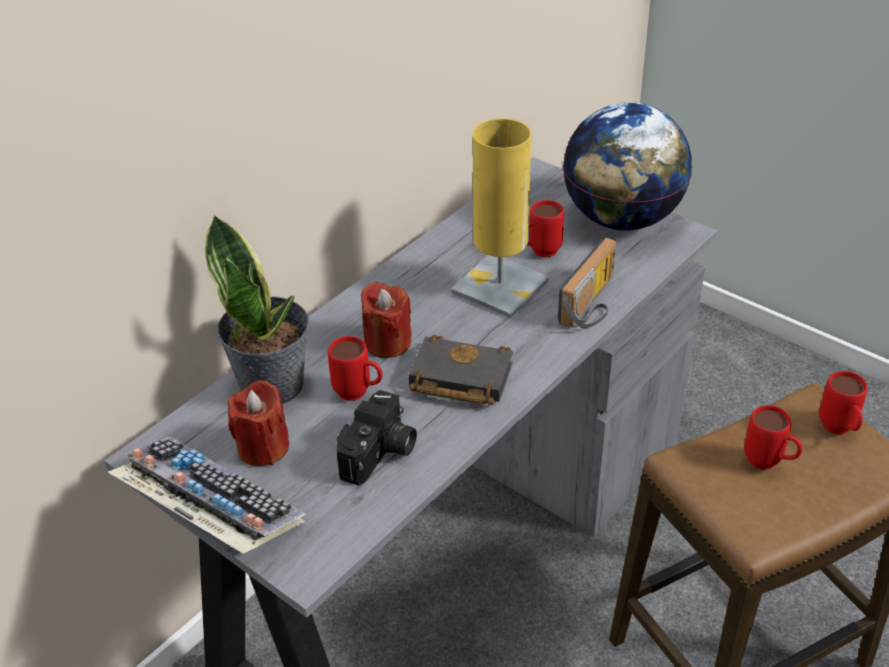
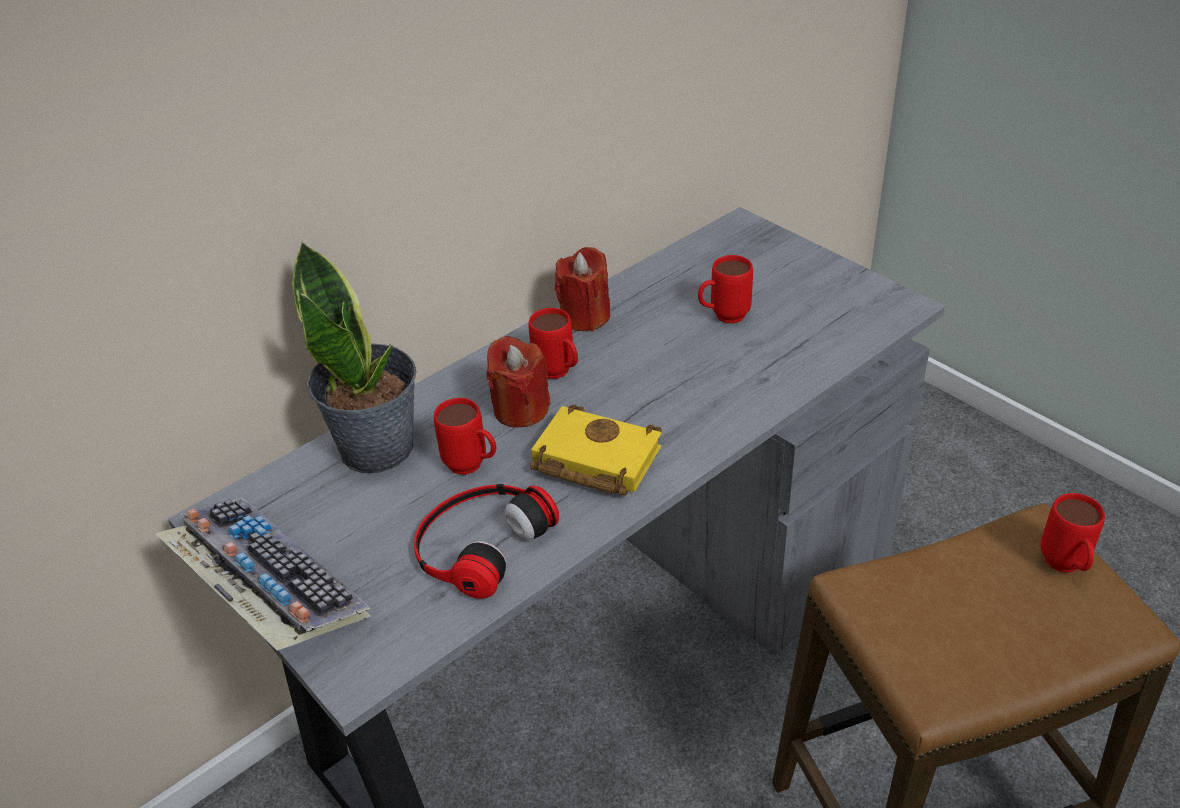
camera: 10 degrees right, 0 degrees up
(263, 447) = (347, 521): red candle -> red candle (585, 317)
(380, 454) = (479, 543): camera -> headphones
(457, 379) = (592, 459): black book -> yellow book
(500, 287) = (667, 354): yellow table lamp -> none
(593, 304) = (775, 383): radio -> none
(621, 219) = (829, 285): globe -> none
(769, 464) = (966, 601): red mug -> red mug (559, 374)

